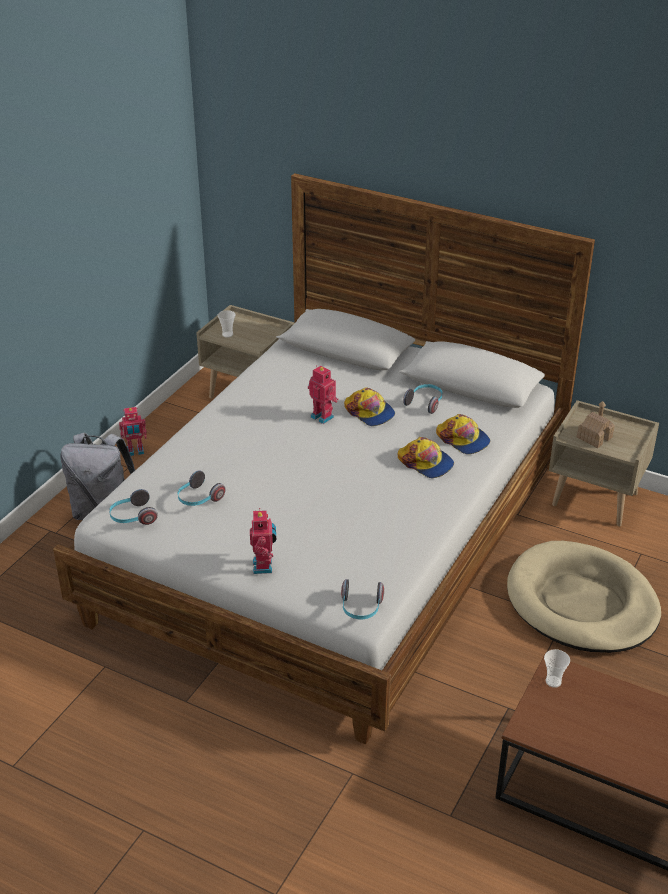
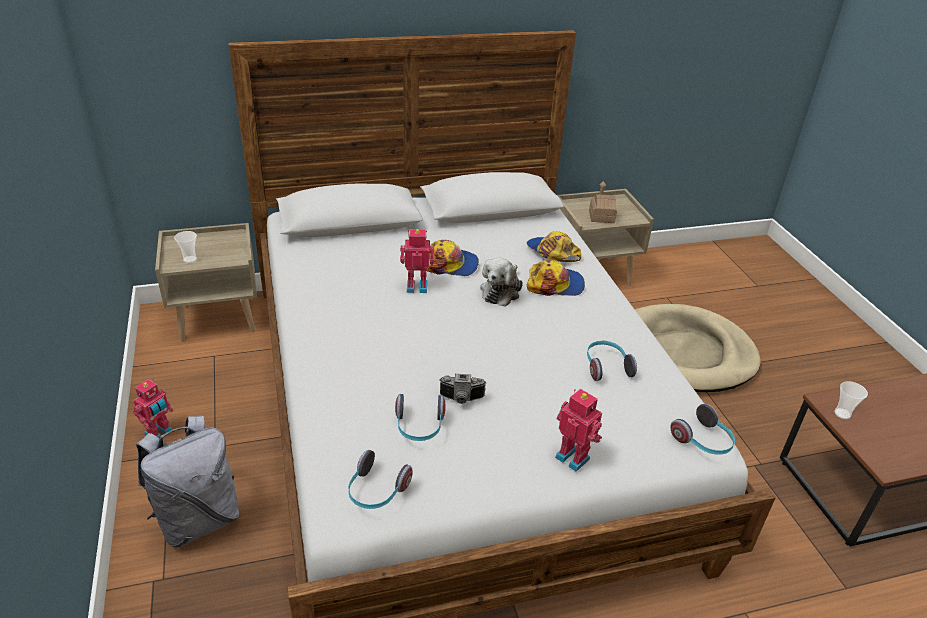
camera: 45 degrees left, 0 degrees up
(245, 498) = (461, 399): none -> camera
(378, 448) = (501, 291): none -> plush toy
(425, 403) = (481, 237): headphones -> headphones (606, 367)
(463, 439) = (552, 253): cap -> cap turned 135 degrees counterclockwise

